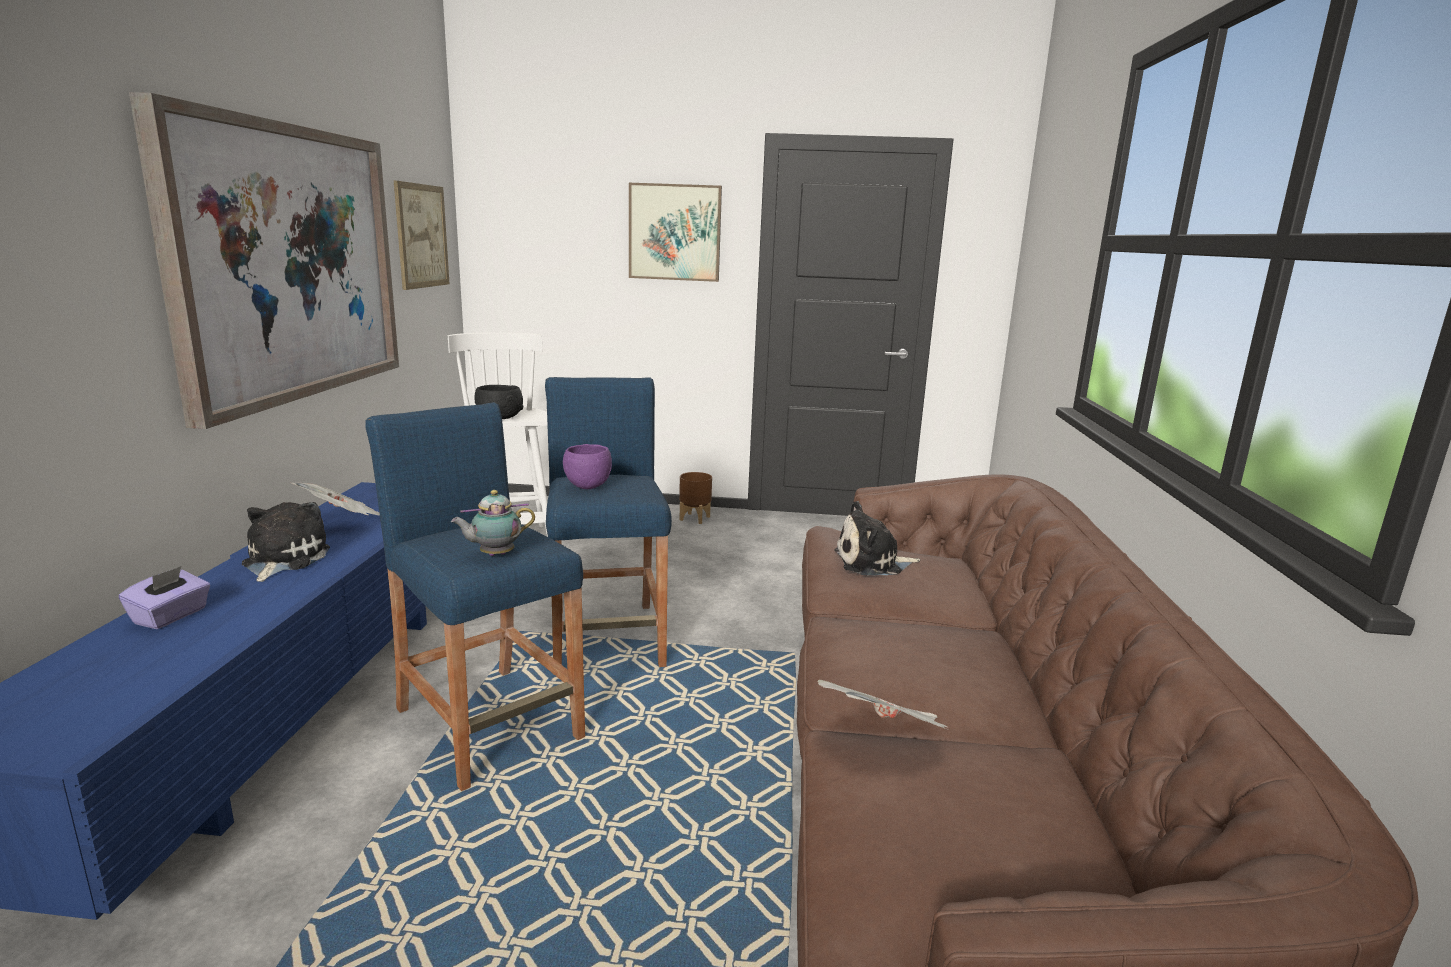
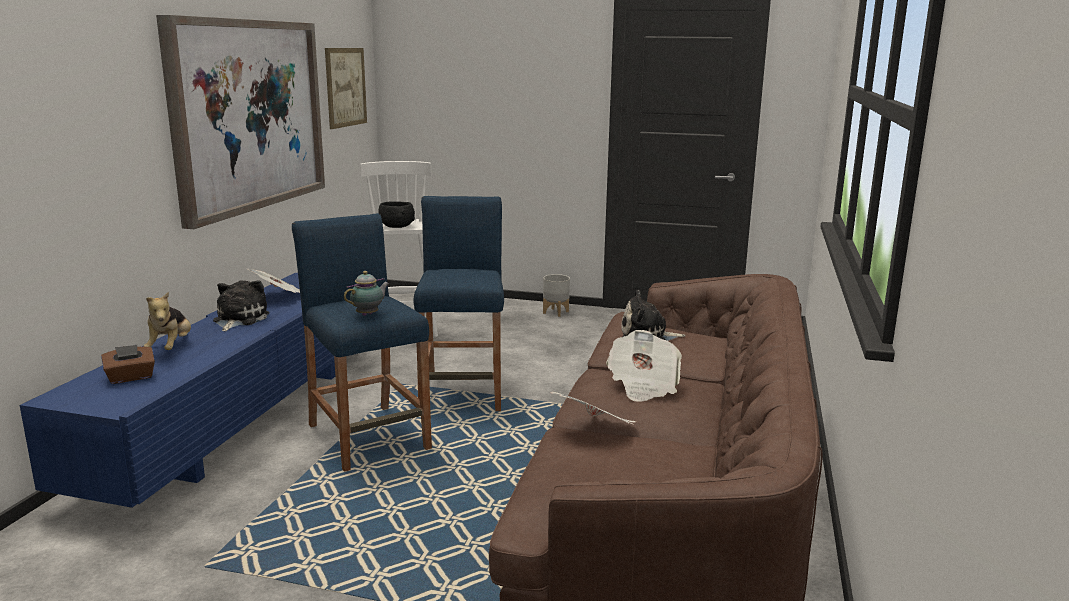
camera: 10 degrees right, 0 degrees up
(95, 681) = (131, 377): none -> brown tissue box
(171, 616) = (171, 347): purple tissue box -> plush toy
(494, 555) = (369, 314): teapot -> teapot turned 150 degrees clockwise
(587, 487) = (445, 275): purple bowl -> none
(675, 232) = (542, 79): picture -> none
(695, 518) = (556, 312): brown planter -> grey planter
(912, 647) = (643, 386): none -> newspaper

